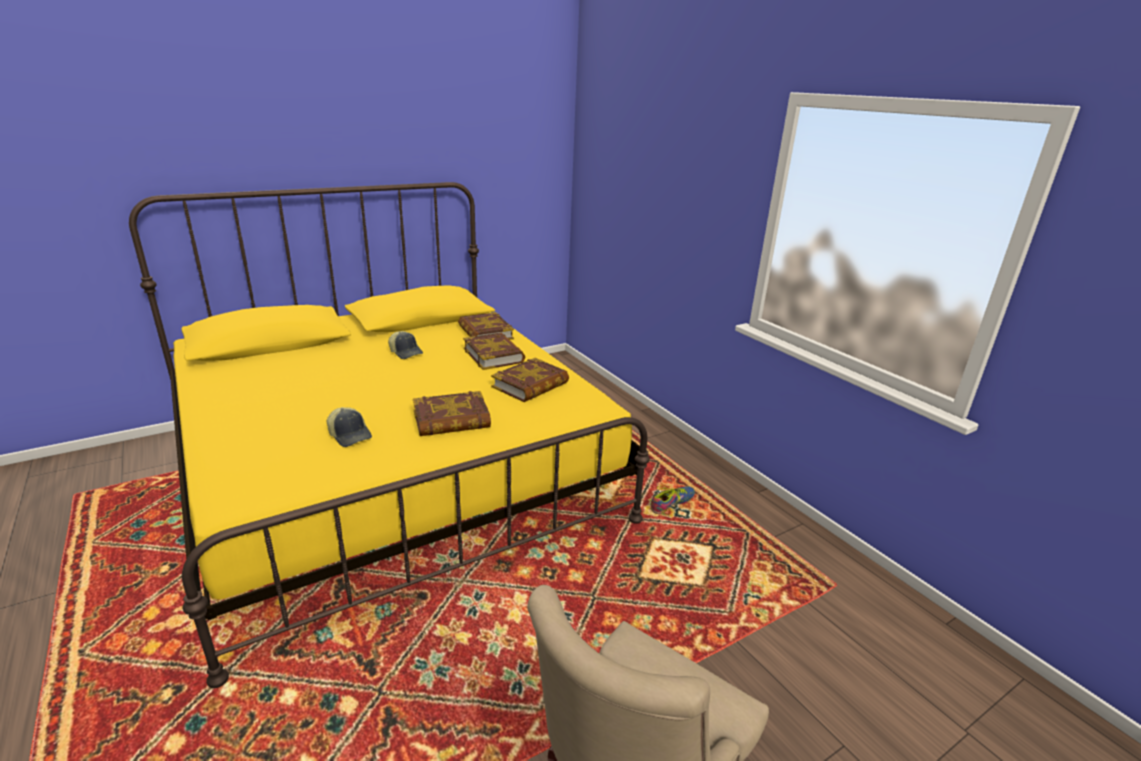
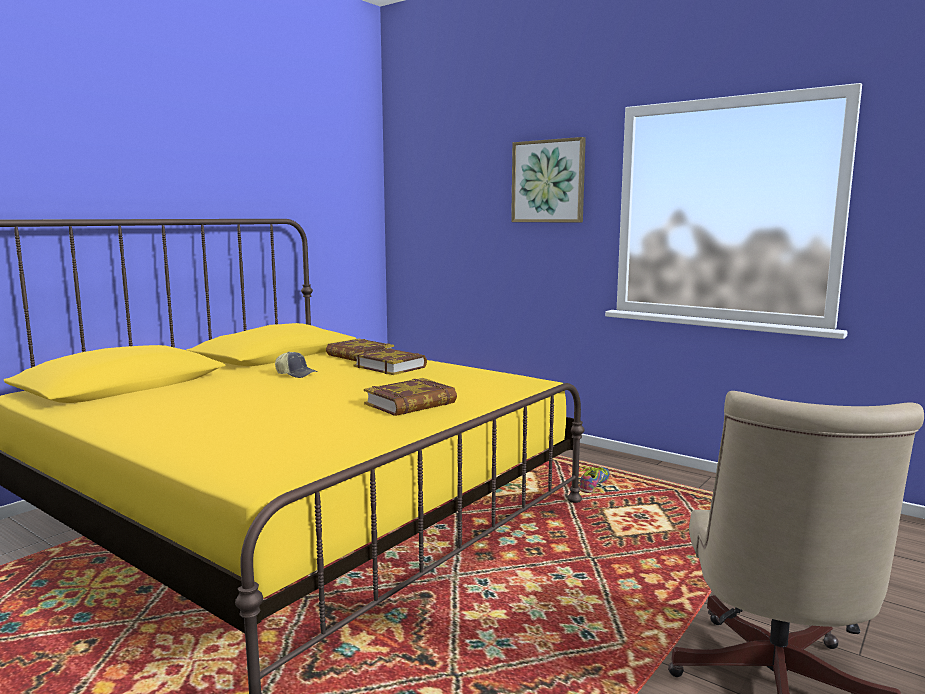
camera: 20 degrees left, 15 degrees down
(350, 435) = (321, 424): cap -> none
(530, 385) = (453, 378): book -> none
(706, 167) = (548, 181): none -> picture

